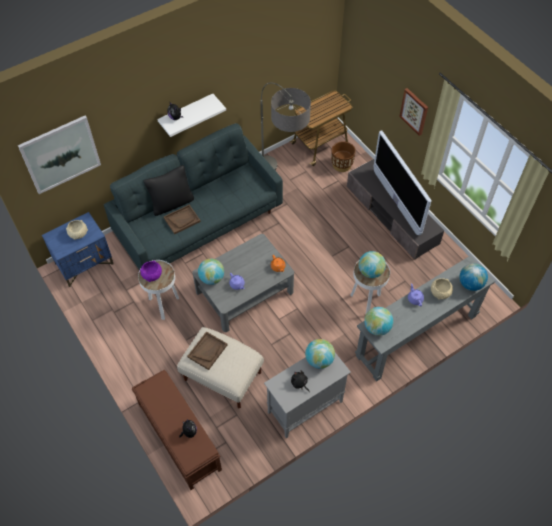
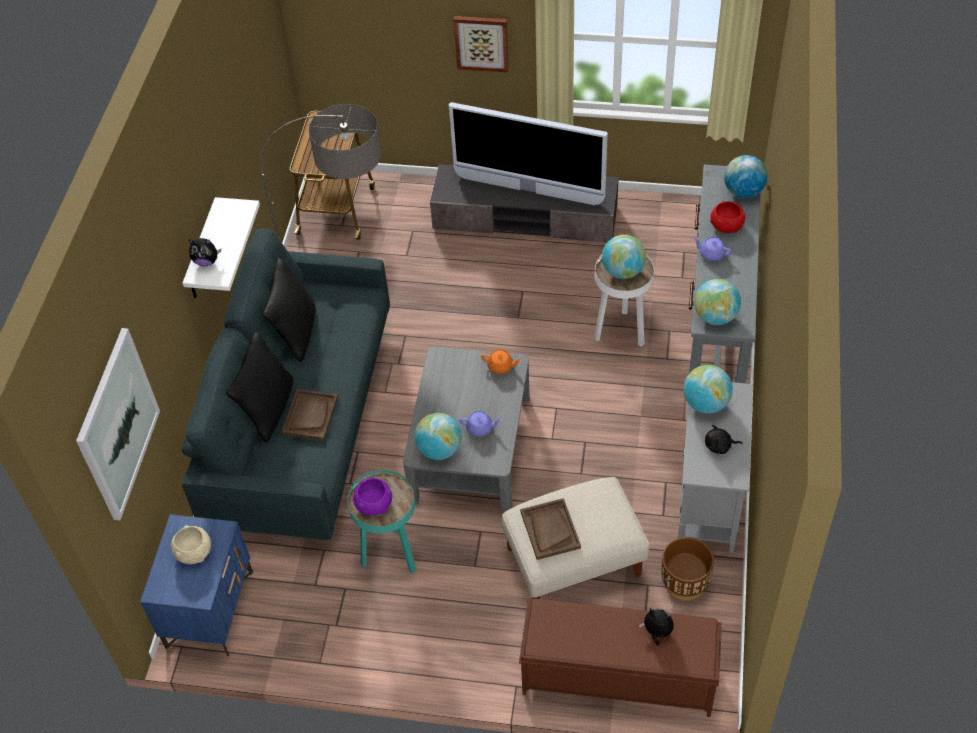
camera: 45 degrees left, 5 degrees down
(164, 305) = (392, 555): white side table -> turquoise side table
(219, 181) = (296, 332): none -> black pillow
(341, 165) = (393, 210): brown planter -> brown planter (684, 583)
(440, 292) = (726, 225): beige bowl -> red bowl

